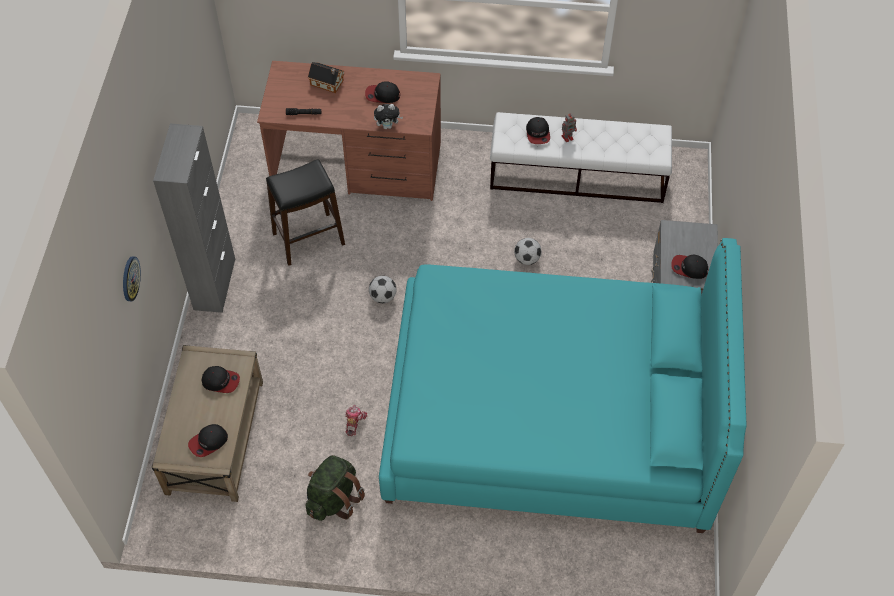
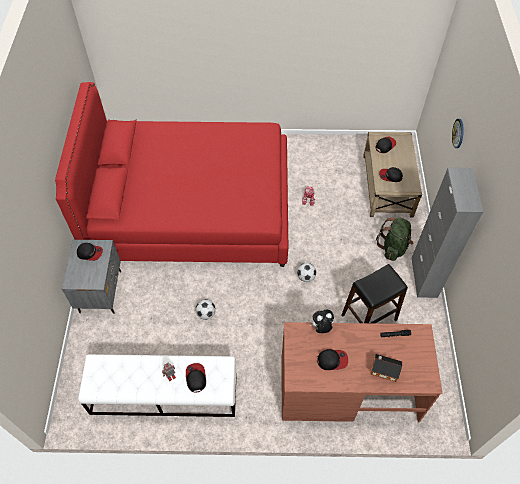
camera: 175 degrees right, 0 degrees up
(333, 499) = (311, 161): green backpack -> green backpack (393, 247)
(550, 417) = (192, 209): turquoise bed -> red bed

